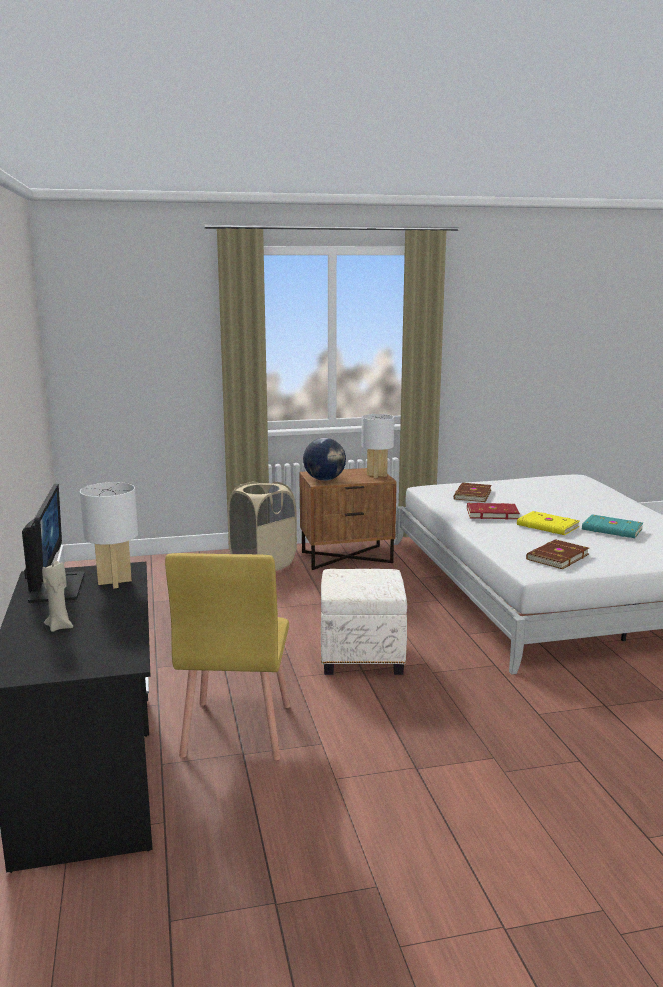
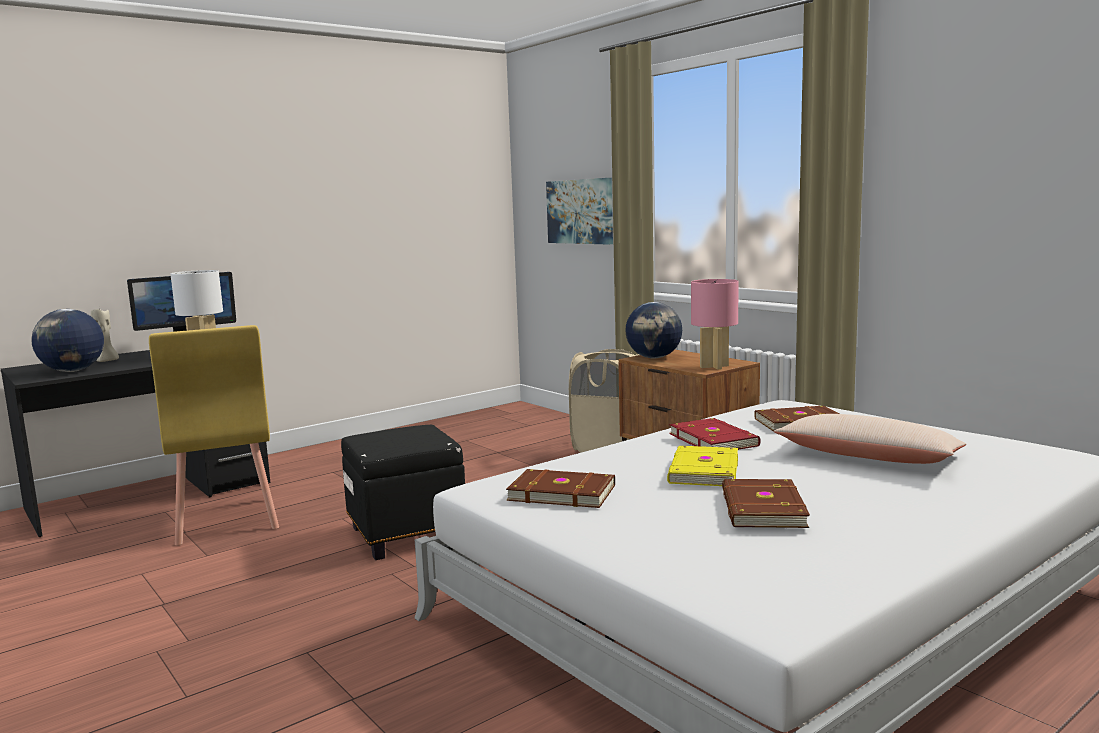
camera: 65 degrees right, 5 degrees down
(104, 643) = (72, 371): none -> globe
(159, 367) = (580, 211): none -> picture
(236, 730) = (225, 521): yellow chair -> yellow chair turned 90 degrees counterclockwise
(361, 657) = (405, 534): white ottoman -> black ottoman
(377, 475) = (714, 366): white table lamp -> pink table lamp
(549, 499) = (868, 457): none -> beige pillow
(612, 530) = (761, 509): turquoise book -> brown book

